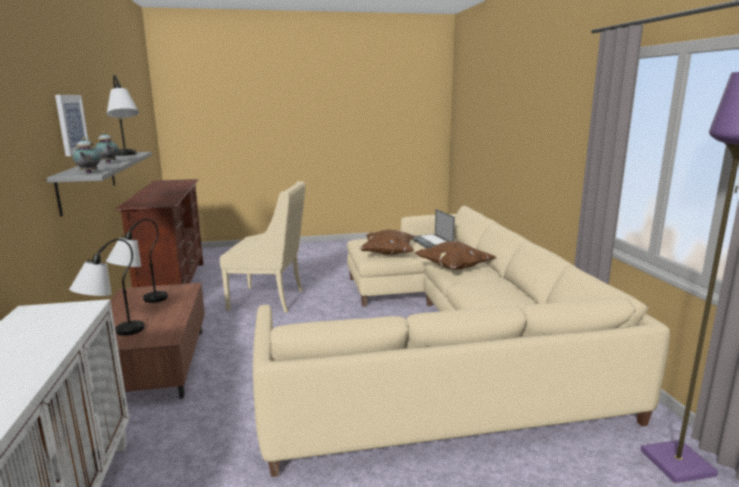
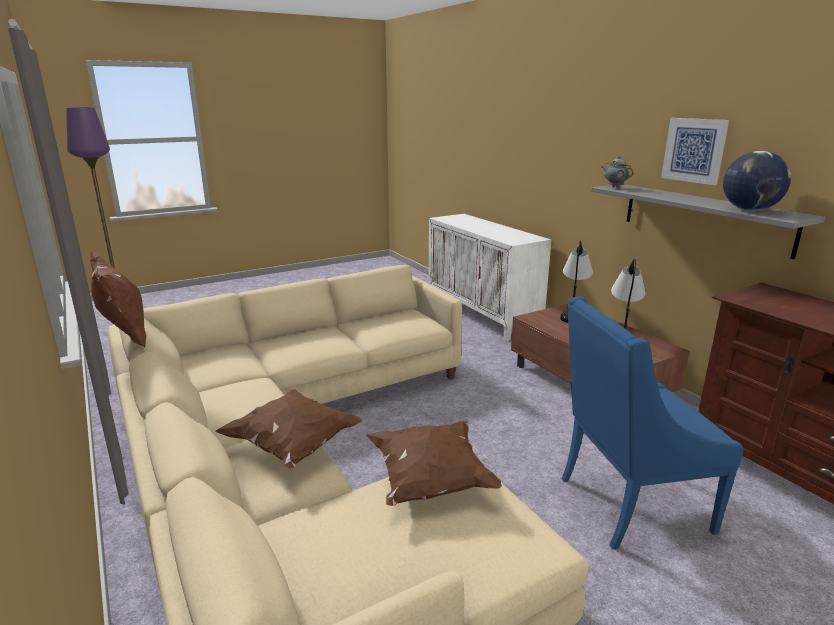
camera: 160 degrees right, 5 degrees up
(108, 163) = (680, 198): teapot -> none
(127, 155) = (750, 210): table lamp -> globe
(269, 299) = (628, 504): beige armchair -> blue armchair
(431, 241) = (350, 555): laptop -> none
(598, 274) = (125, 337): none -> brown pillow

